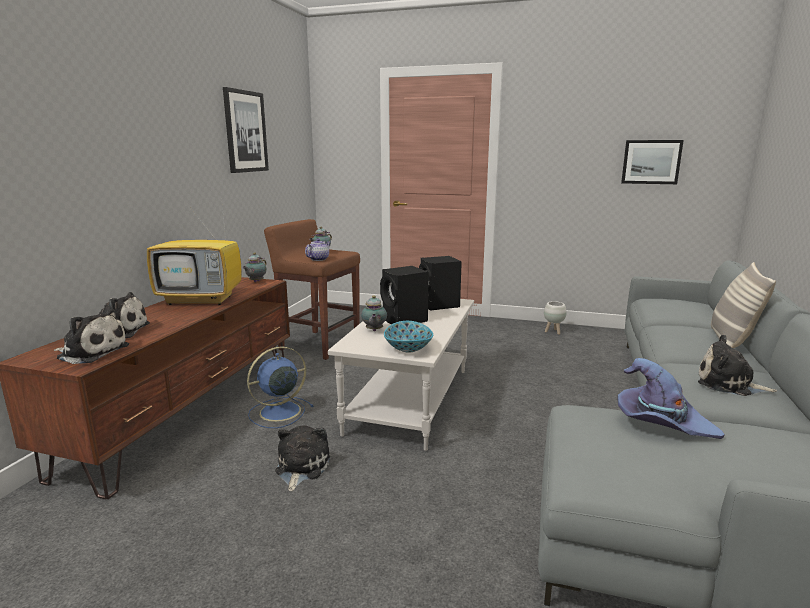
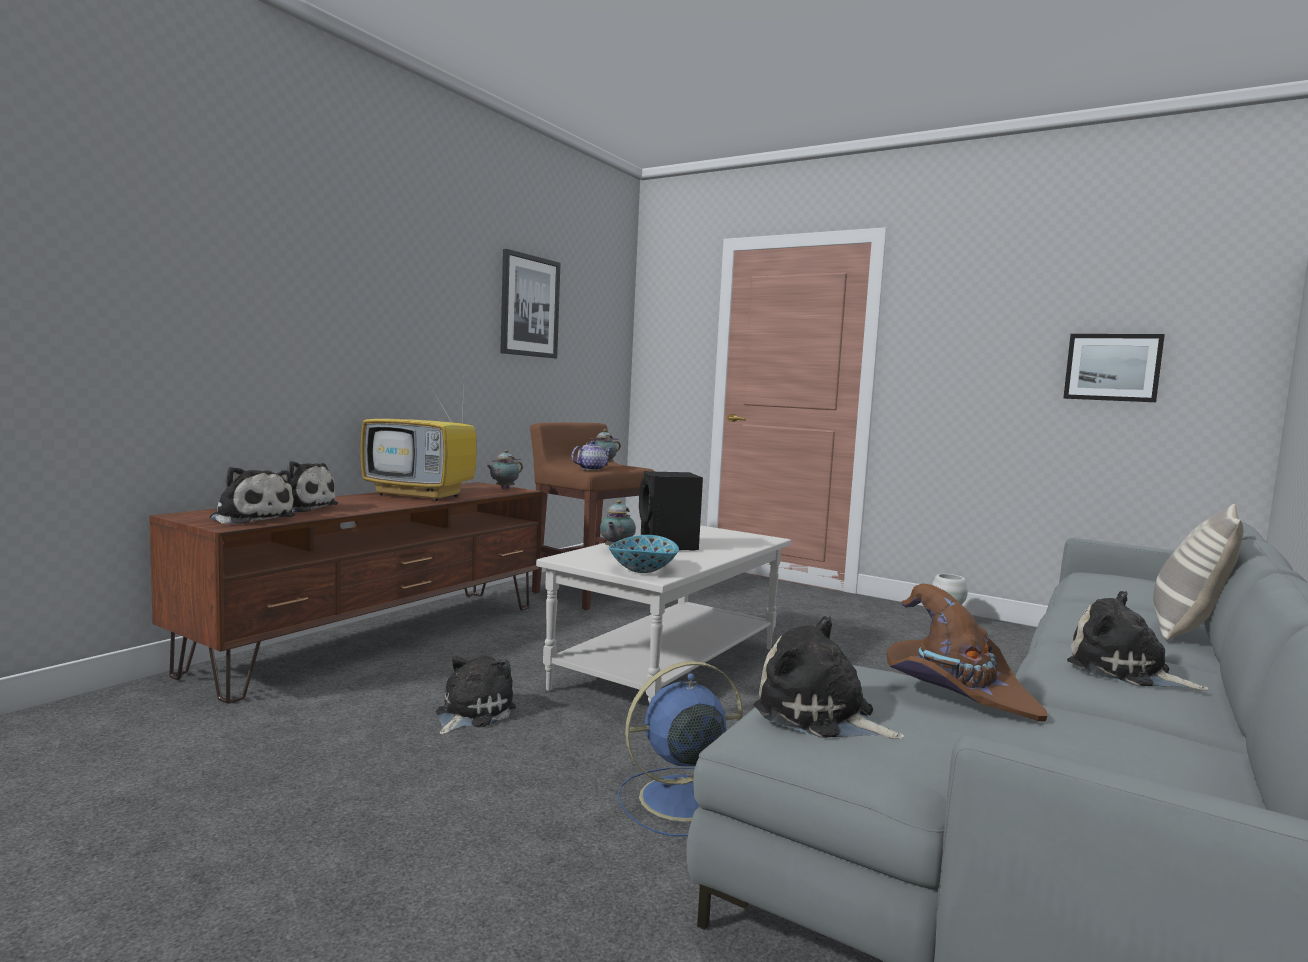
camera: 15 degrees right, 10 degrees down
(278, 412) = (485, 654): blue fan -> blue fan (677, 799)
(439, 305) = (733, 539): black speaker -> none
(604, 461) = (820, 715): none -> plush toy
(661, 423) = (956, 692): purple hat -> brown hat

